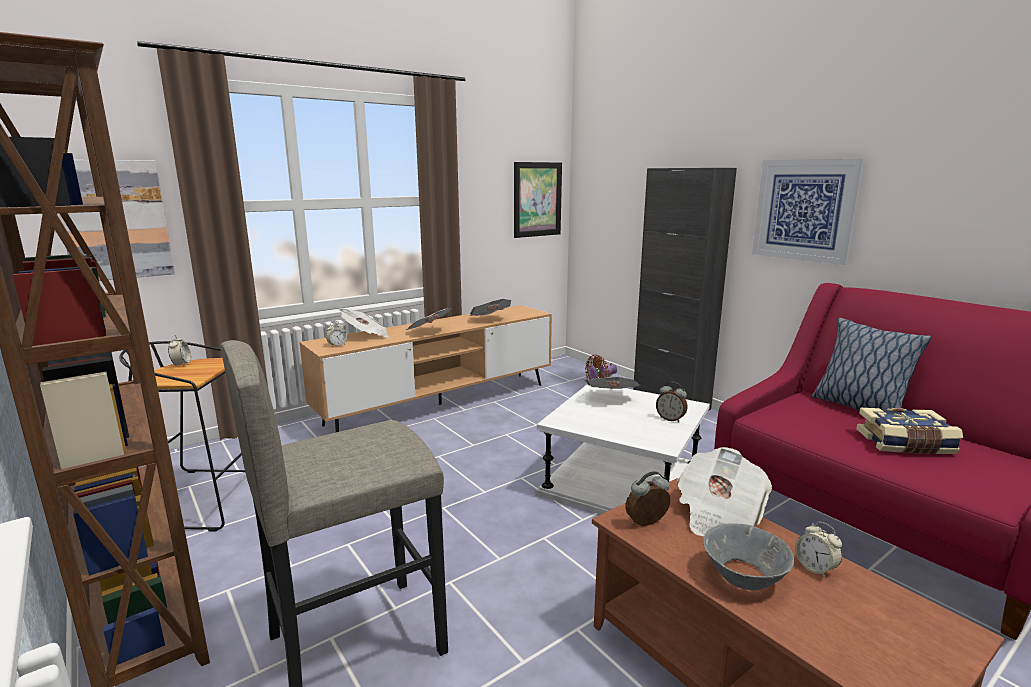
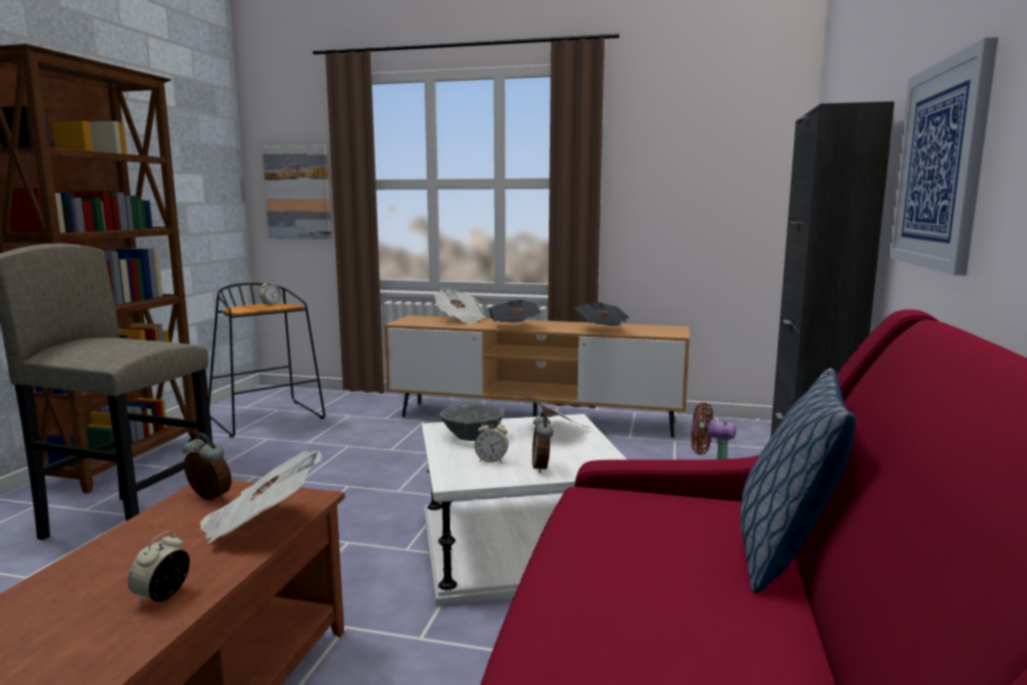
camera: 50 degrees right, 5 degrees down
(337, 345) = (418, 321): alarm clock -> alarm clock (491, 460)
(537, 199) = (744, 185): picture -> none
(743, 576) = (121, 559): grey bowl -> grey bowl (472, 436)
(905, 444) = (669, 609): book -> none

